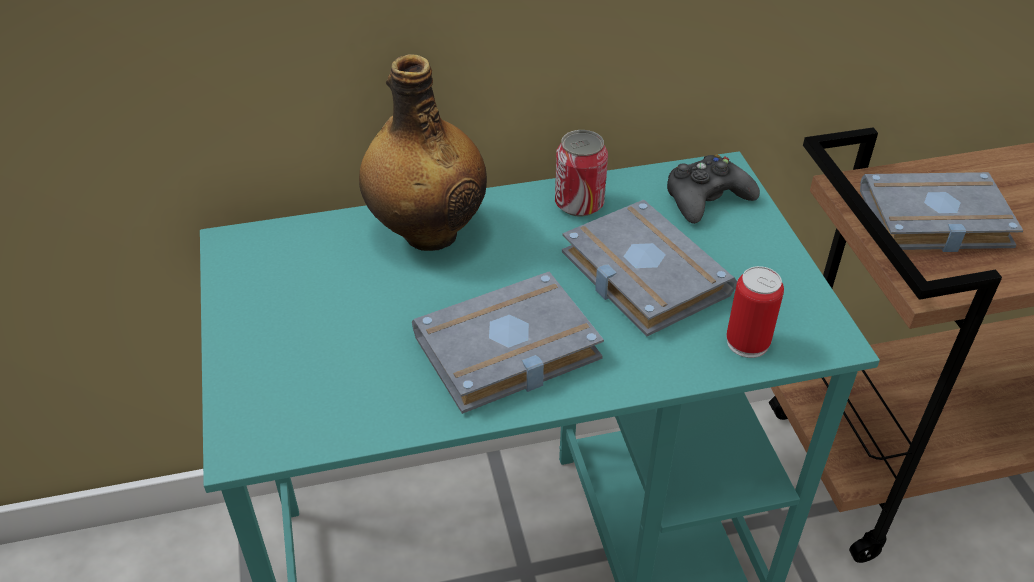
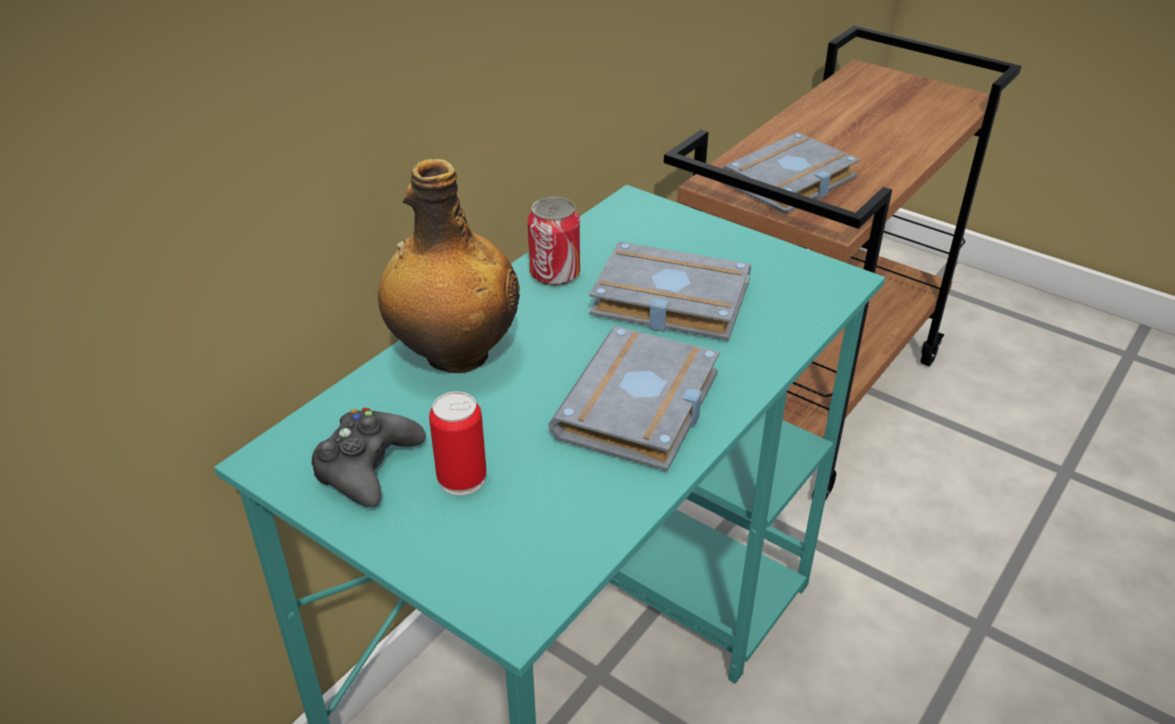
camera: 40 degrees left, 5 degrees down
(706, 198) = (646, 227): black game controller -> black game controller (367, 466)
(747, 342) = (796, 309): can -> can (462, 479)

